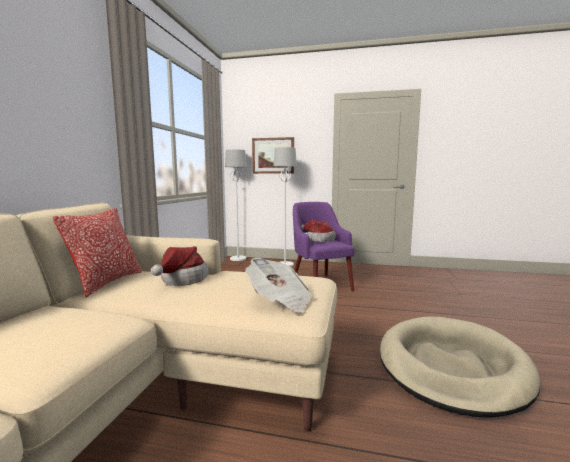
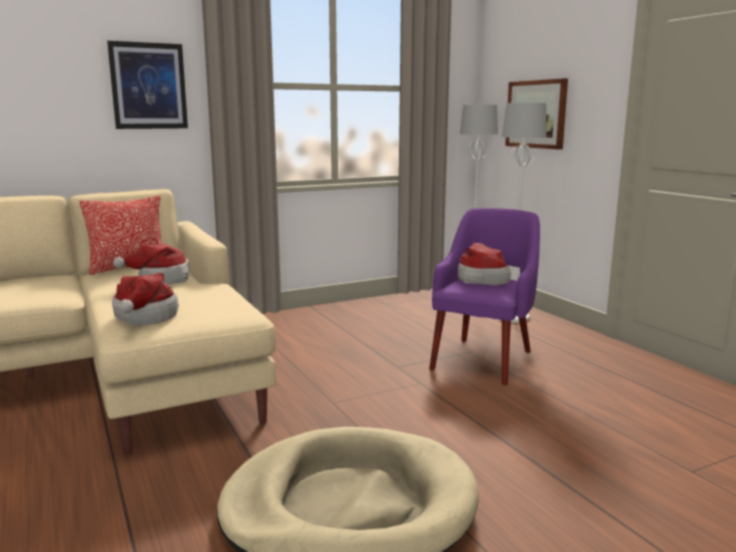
camera: 50 degrees right, 5 degrees up
(60, 103) = (148, 86): none -> picture
(280, 301) = (144, 317): newspaper -> hat

